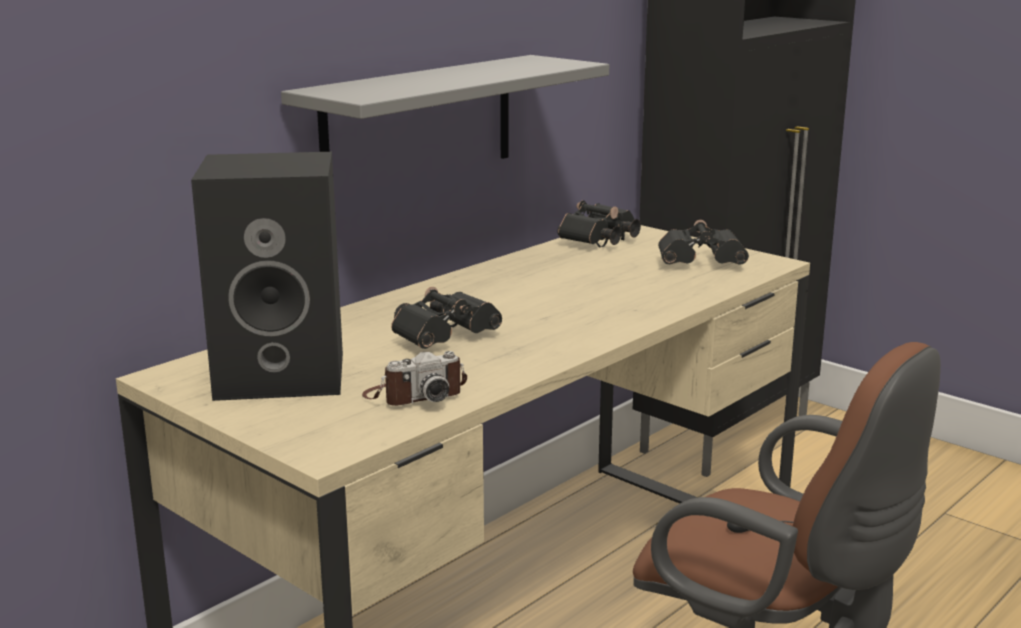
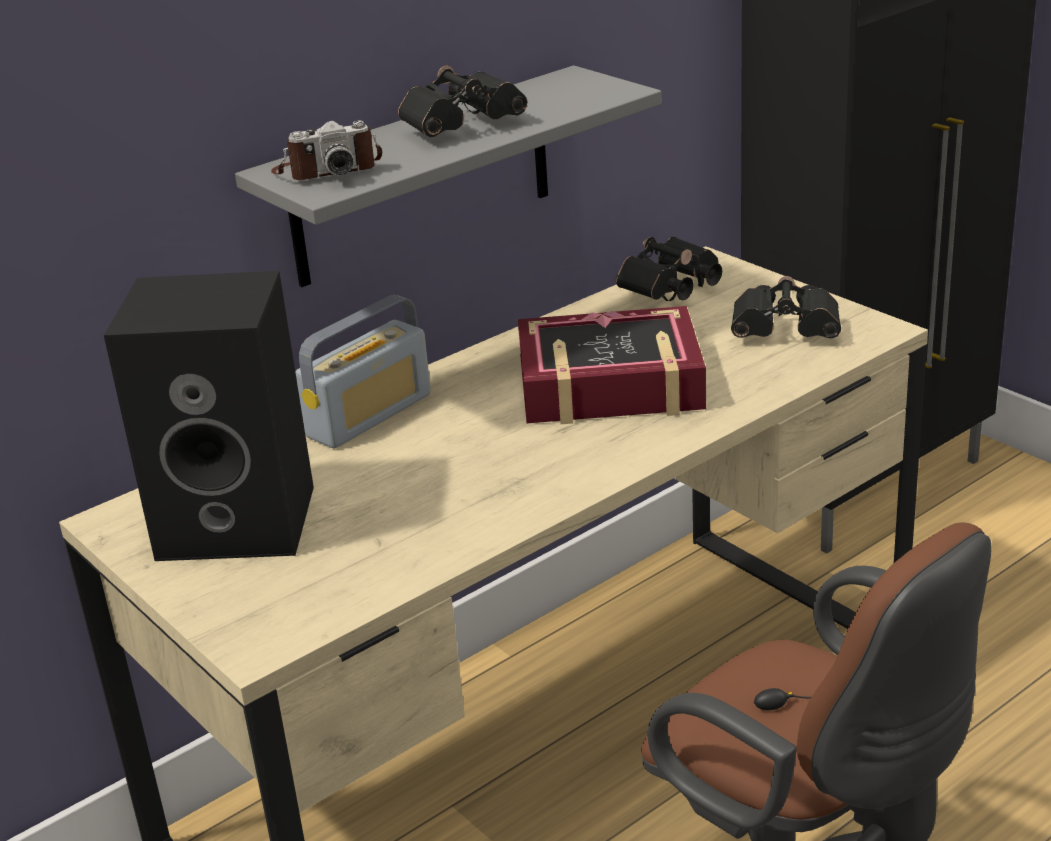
camera: 10 degrees right, 10 degrees up
(377, 311) = (369, 415): none -> radio
(415, 395) = (378, 558): camera -> camera (328, 170)
(446, 338) = (438, 462): black binoculars -> black binoculars (464, 126)
(573, 293) = (610, 385): none -> book

